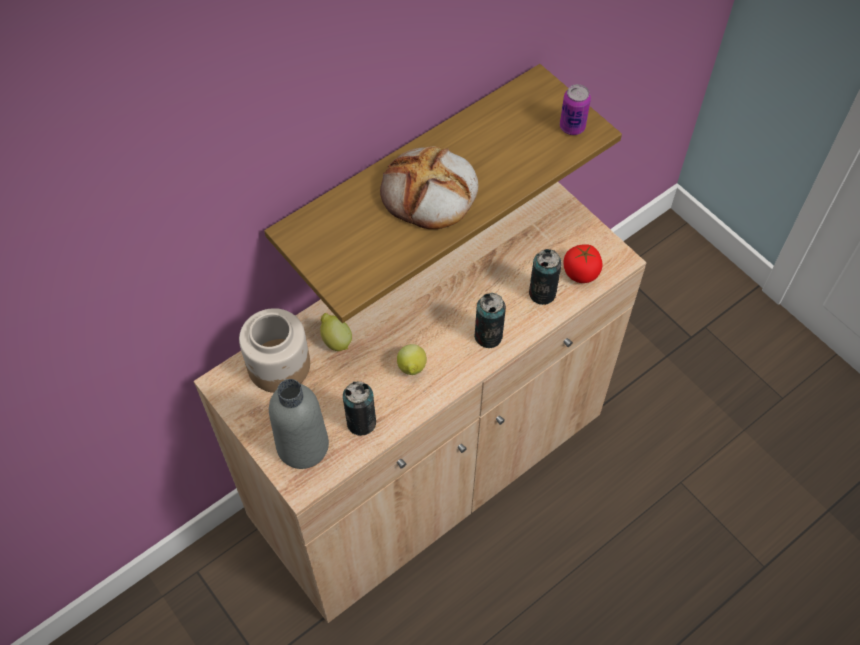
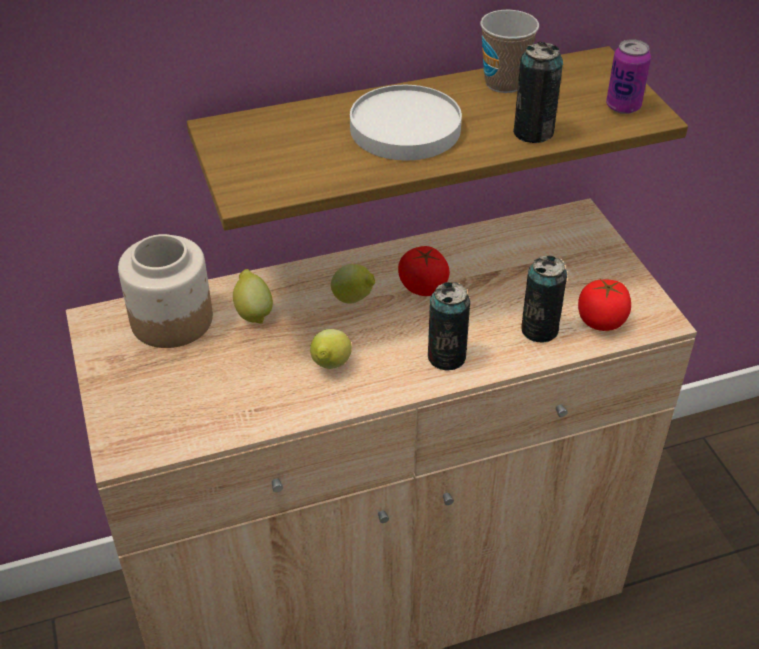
camera: 20 degrees right, 15 degrees down
(303, 446) = (149, 410): grey bottle -> none
(361, 422) = (235, 405): can -> can (533, 132)
(403, 307) = (354, 300): none -> lemon
(430, 193) = (406, 129): bread -> white plate
(447, 280) = (423, 287): none -> tomato
(480, 125) = (504, 83): none -> cup

